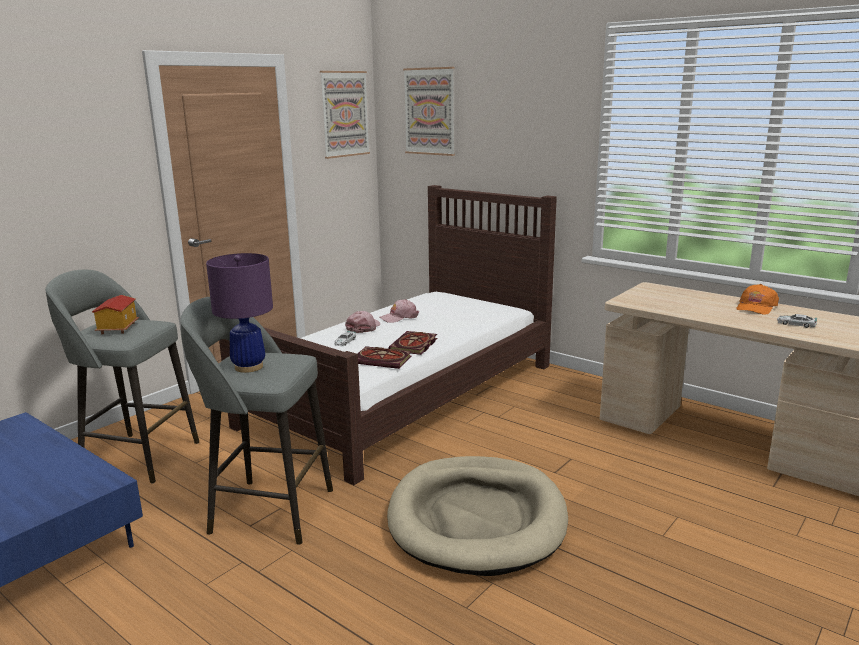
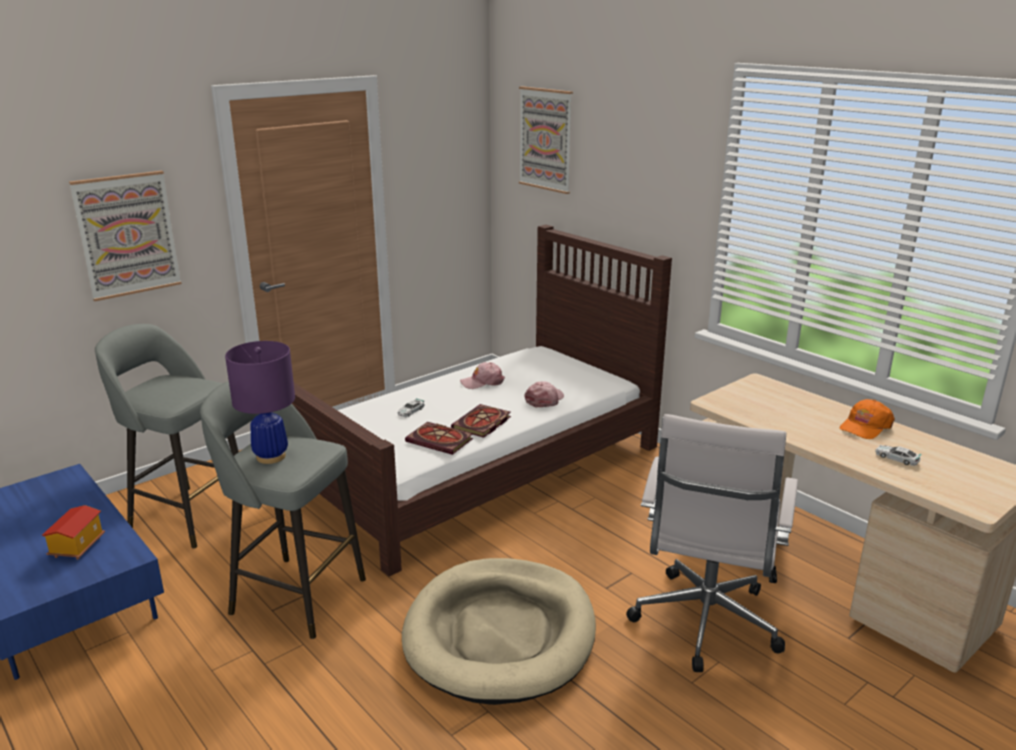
camera: 10 degrees right, 5 degrees up
(117, 328) = (166, 389): toy house -> toy house (77, 546)
(344, 114) = (451, 136): picture -> picture (127, 235)
(363, 327) = (438, 393): pink cap -> pink cap (545, 399)
(652, 491) = (704, 626): none -> white office chair

